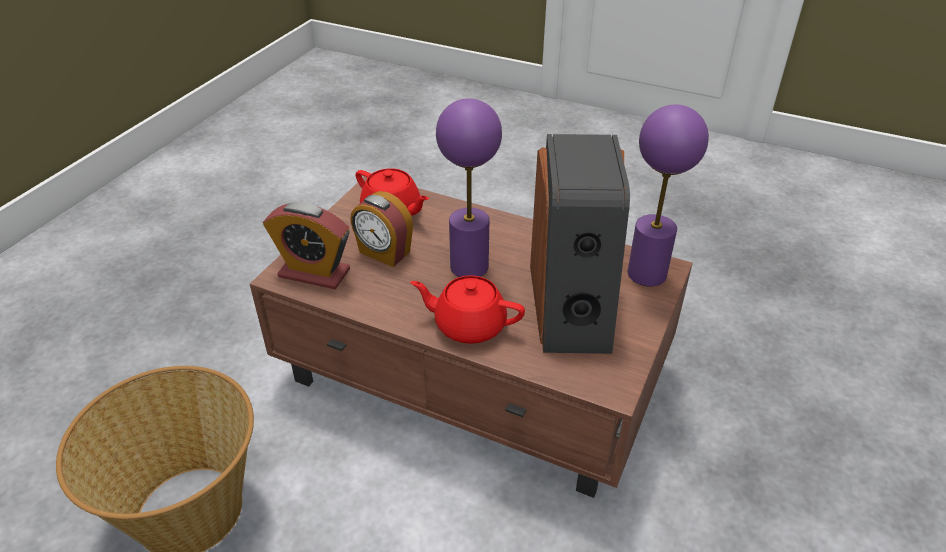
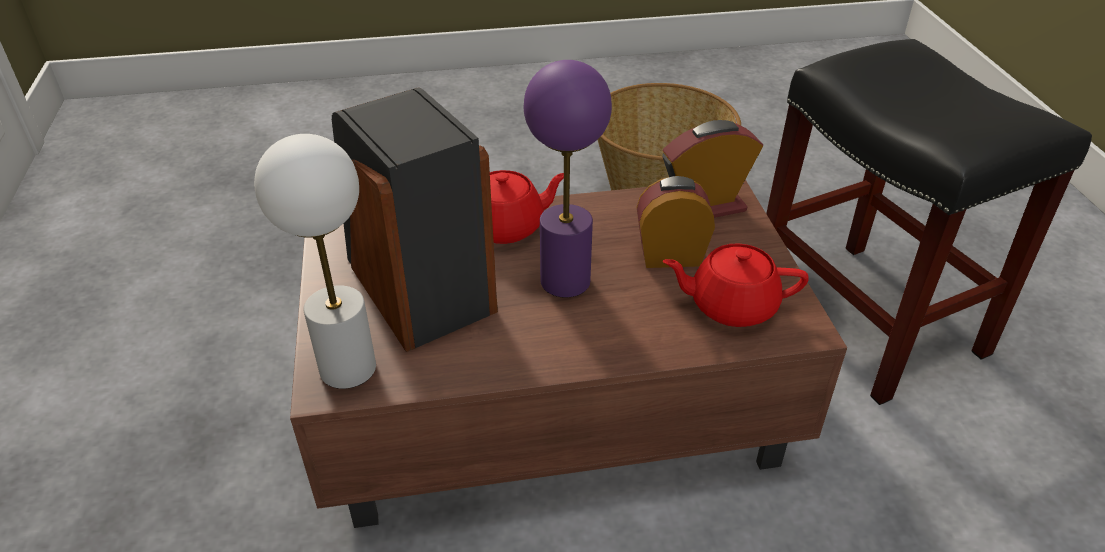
camera: 145 degrees right, 0 degrees up
(214, 316) = (869, 318): none -> black stool
(646, 274) = (348, 367): purple table lamp -> white table lamp

